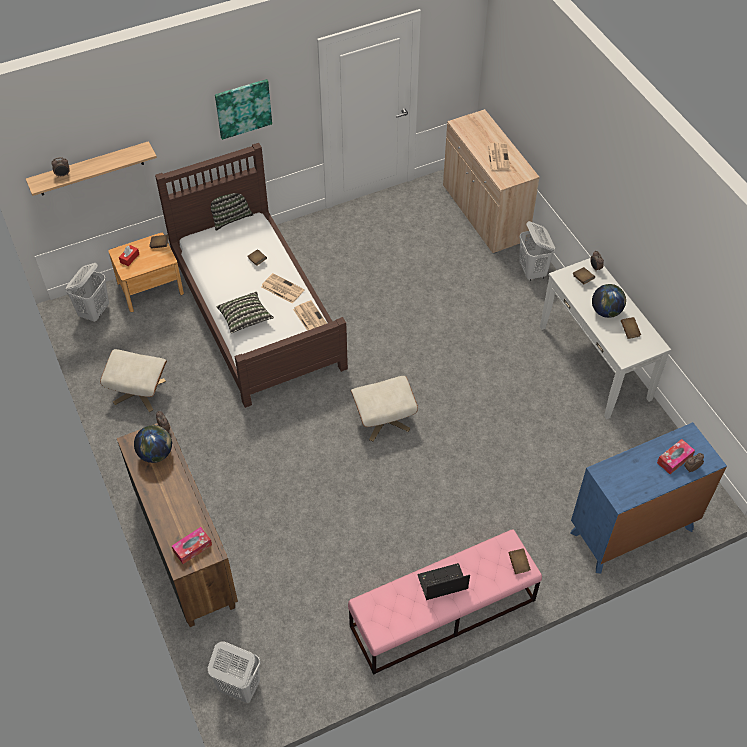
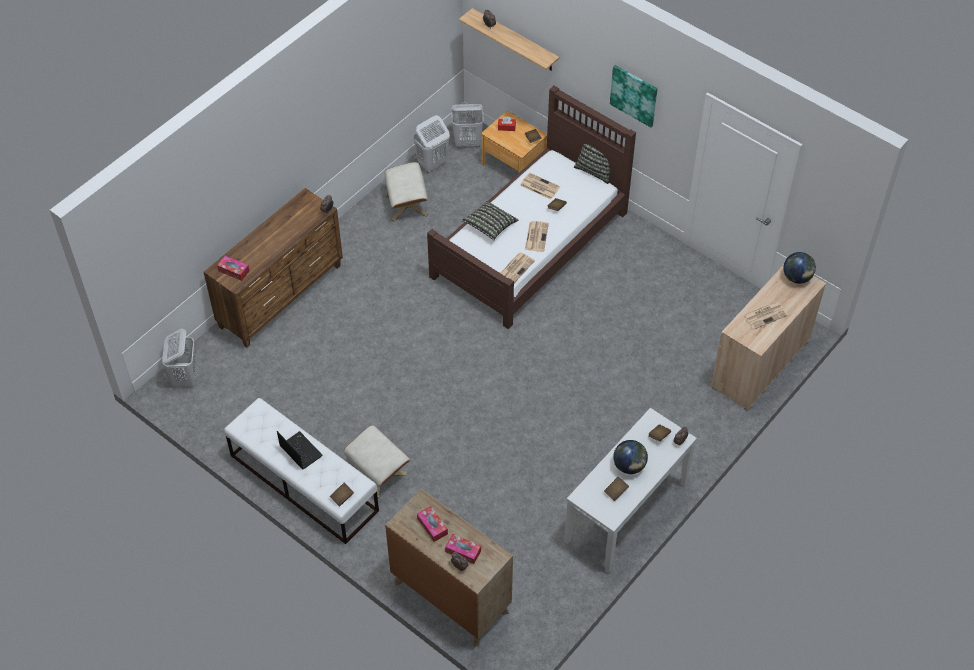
camera: 65 degrees right, 0 degrees up
(156, 454) = (302, 216): globe -> globe (796, 278)
(222, 263) = (539, 186): none -> newspaper
(383, 419) = (469, 374): beige ottoman -> beige ottoman (379, 473)
(442, 613) = (303, 483): pink bench -> white bench
(532, 271) = (709, 427): white laundry basket -> white laundry basket (432, 164)
(632, 531) = (450, 597): blue dresser -> brown dresser
(636, 474) = (432, 526): none -> tissue box

